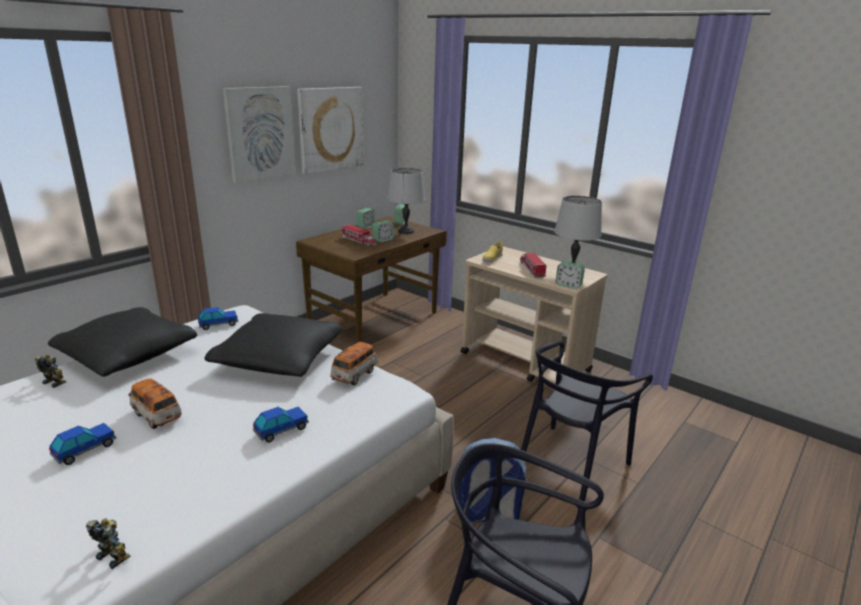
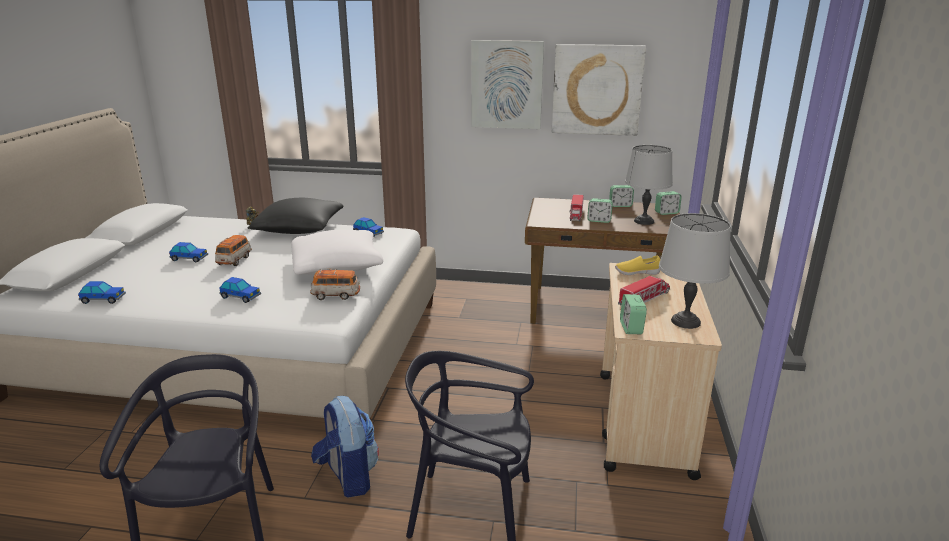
camera: 60 degrees right, 0 degrees up
(115, 555) = (103, 299): toy robot -> toy car
(279, 359) = (337, 266): black pillow -> white pillow

